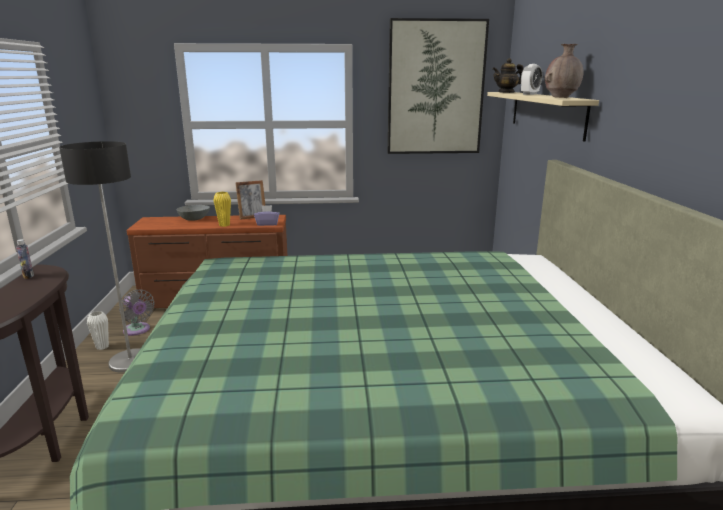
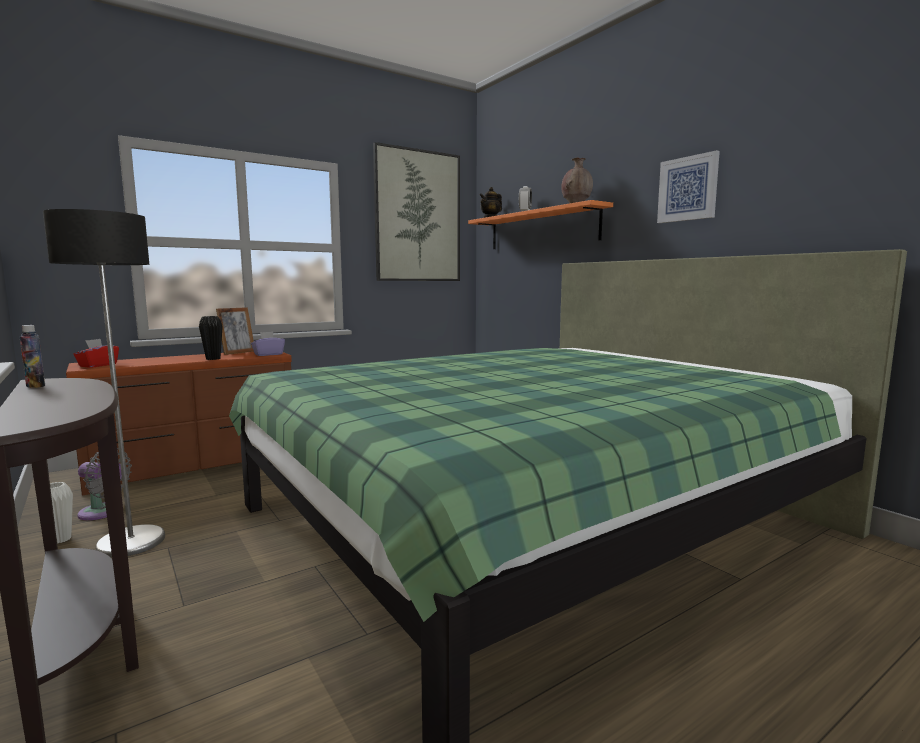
camera: 30 degrees left, 10 degrees down
(151, 224) = (98, 365): none -> red tissue box
(194, 219) = (158, 358): grey bowl -> none
(224, 225) = (213, 359): yellow vase -> black vase
(546, 113) = (541, 229): beige shelf -> orange shelf
(660, 103) = (688, 189): none -> picture

